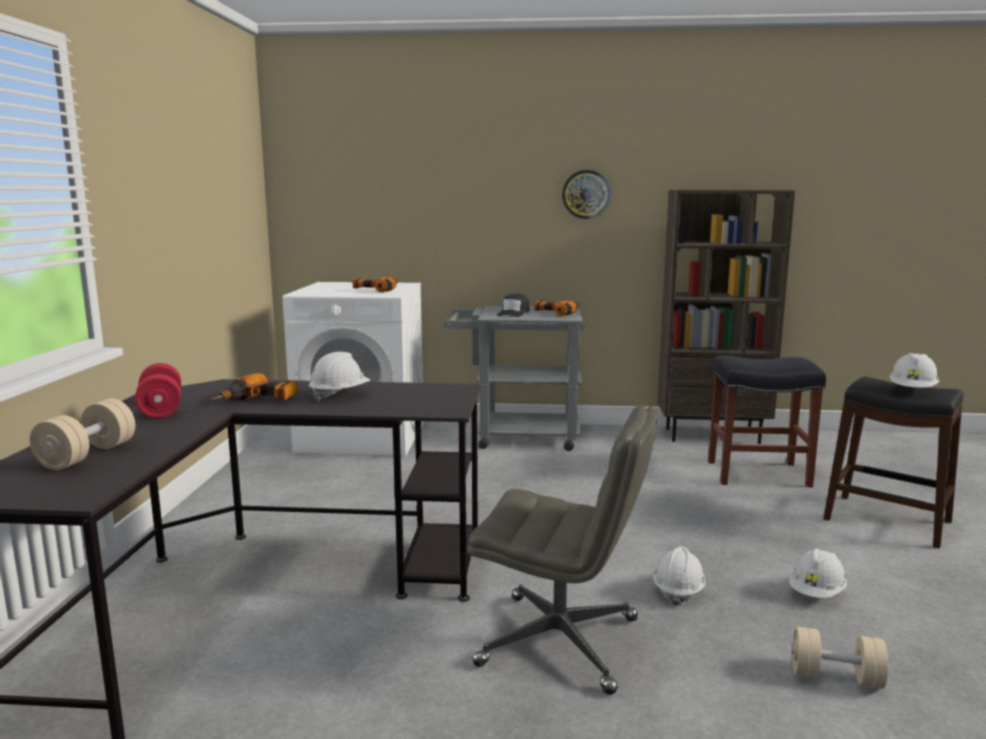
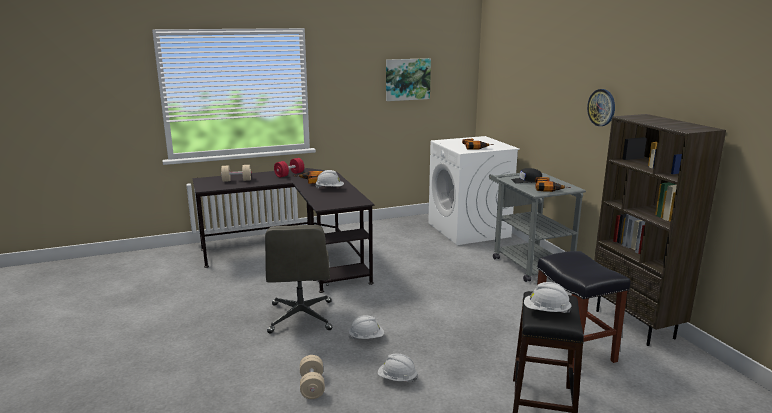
camera: 65 degrees right, 5 degrees up
(207, 184) = (407, 79): none -> picture

